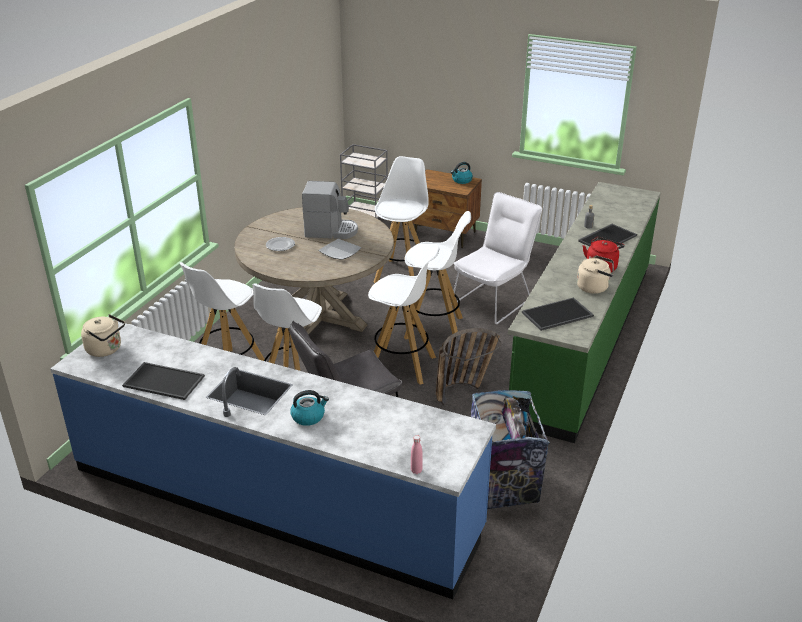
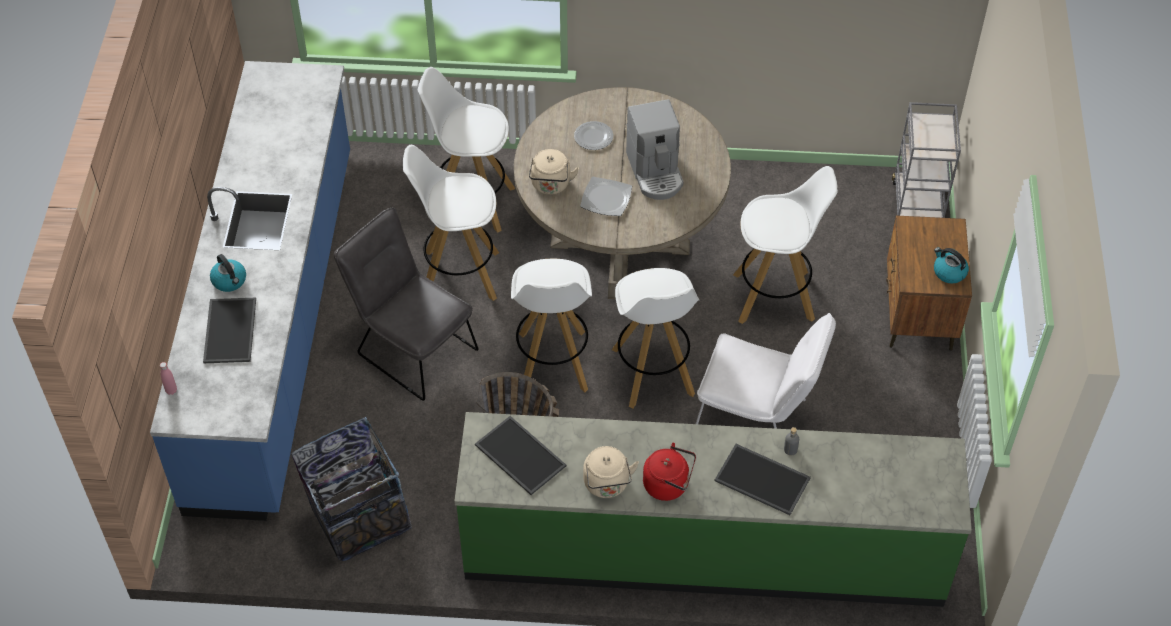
camera: 70 degrees right, 20 degrees up
(106, 350) = (289, 85): beige kettle -> beige kettle (551, 185)
(162, 382) = (250, 150): tray -> tray (229, 330)

